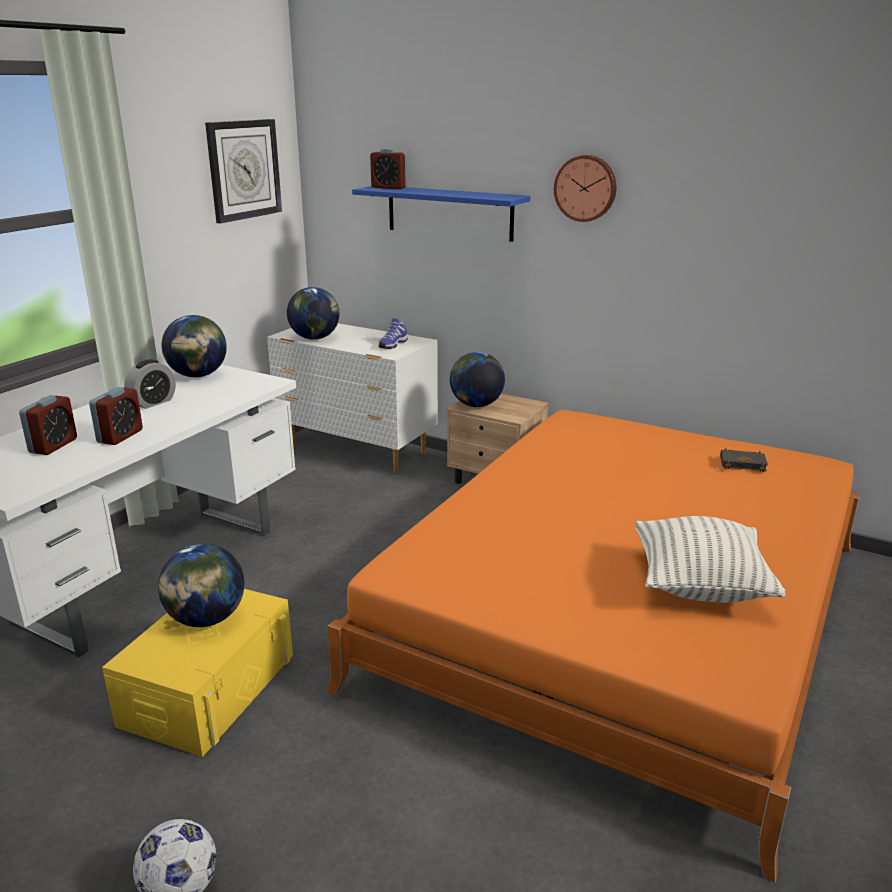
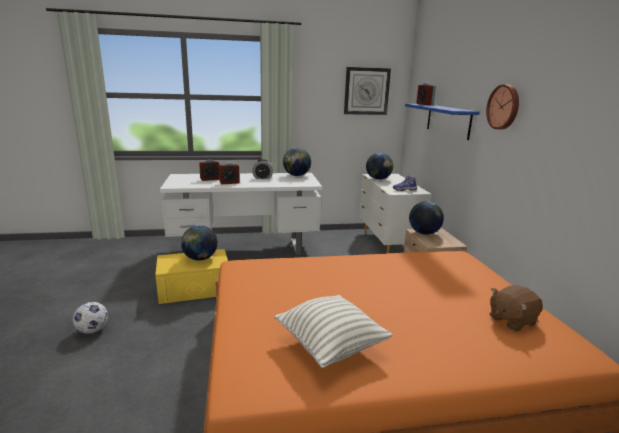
camera: 50 degrees right, 5 degrees down
(743, 463) = (511, 320): black book -> brown plush toy

